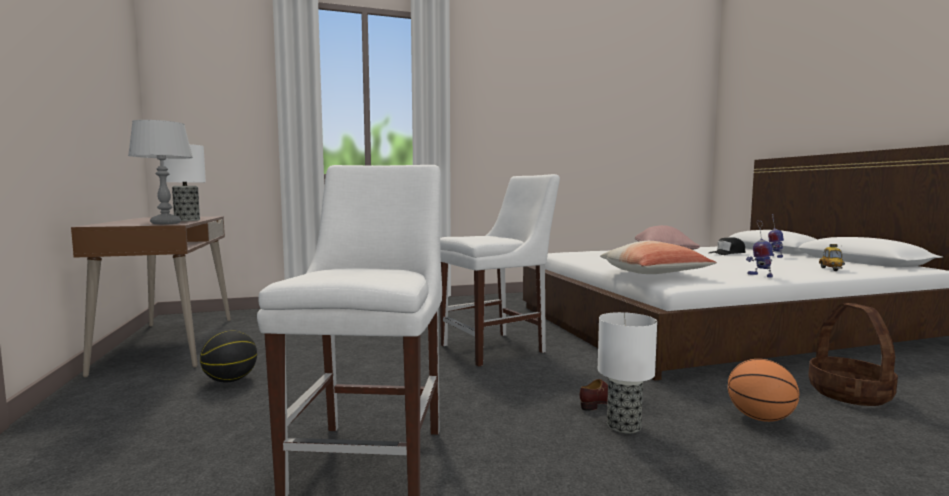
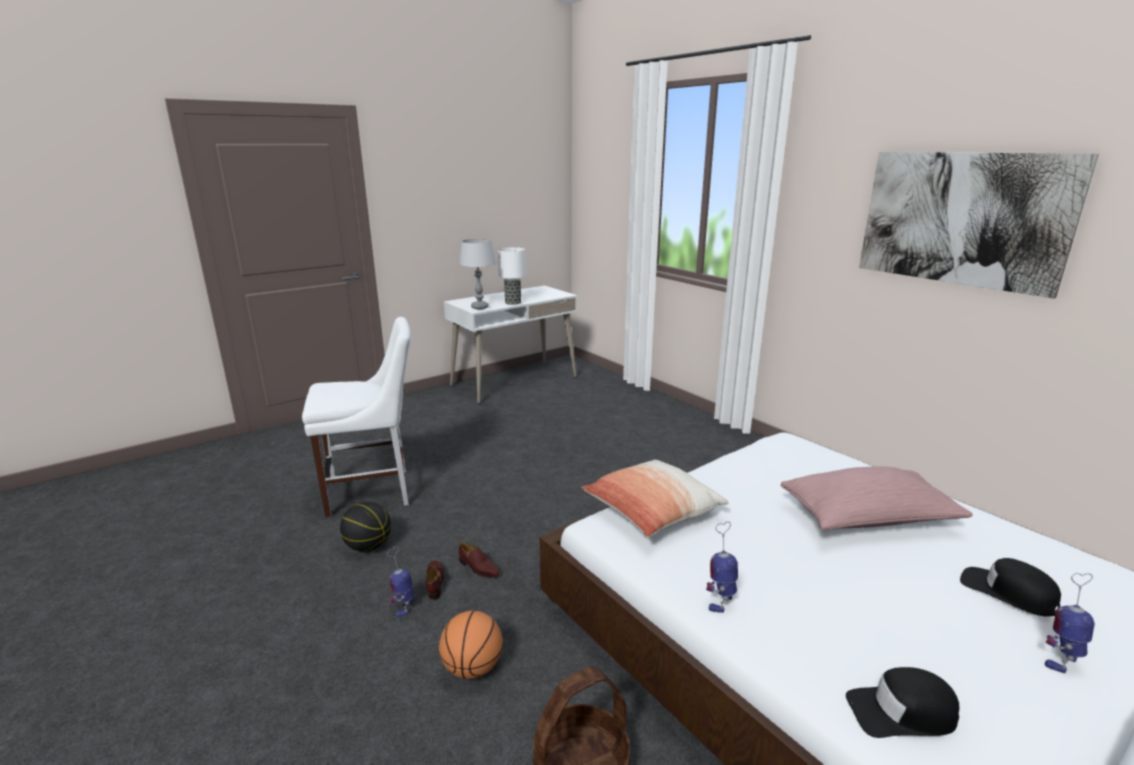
camera: 70 degrees right, 15 degrees up
(169, 344) = (514, 381): brown desk -> white desk
(230, 380) = (462, 420): basketball -> basketball (368, 546)
(497, 348) = (590, 496): white chair -> none
(555, 116) = (961, 219): none -> picture
(624, 426) = (435, 582): table lamp -> brown shoe
(670, 446) = (404, 606): none -> toy robot
(831, 269) = (901, 712): toy car -> black cap

